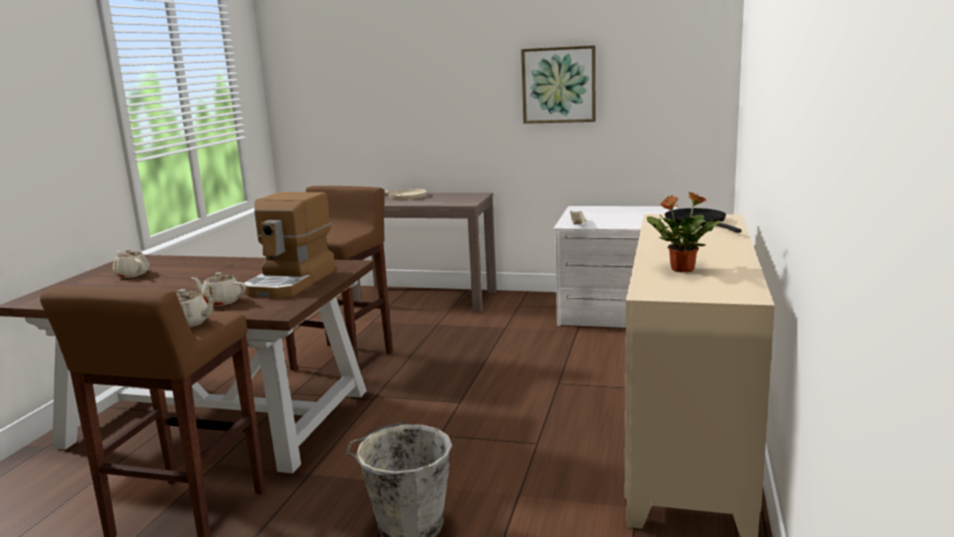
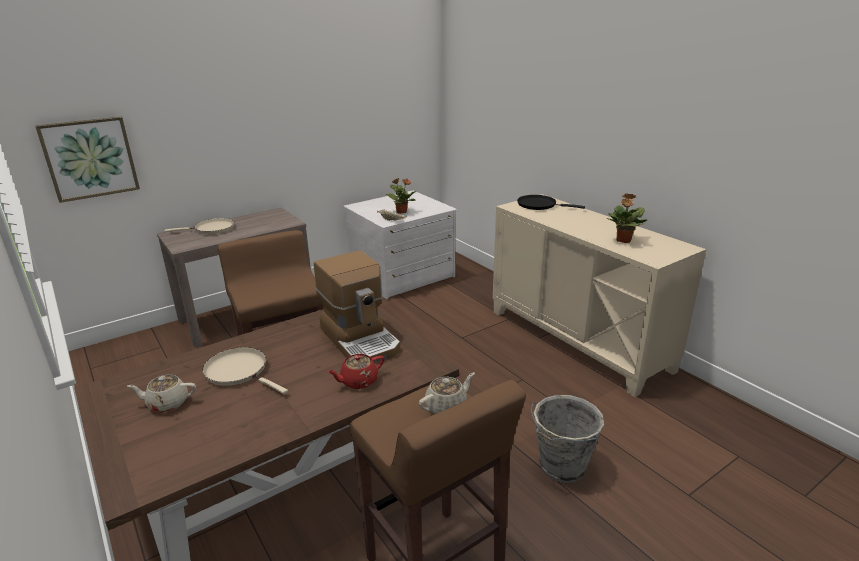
camera: 50 degrees left, 10 degrees up
(194, 273) = (239, 371): none -> beige frying pan
(221, 301) = (358, 381): beige teapot -> red teapot
(559, 85) = (326, 108): picture -> picture (90, 158)
(607, 220) = (401, 212): none -> potted plant

